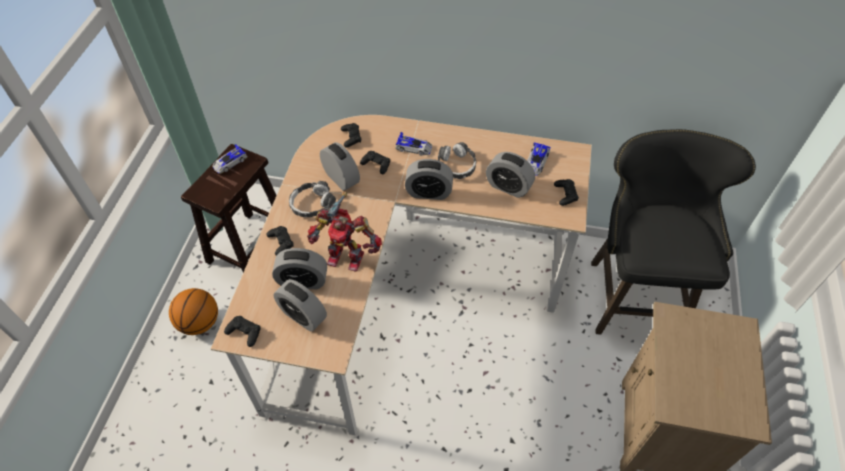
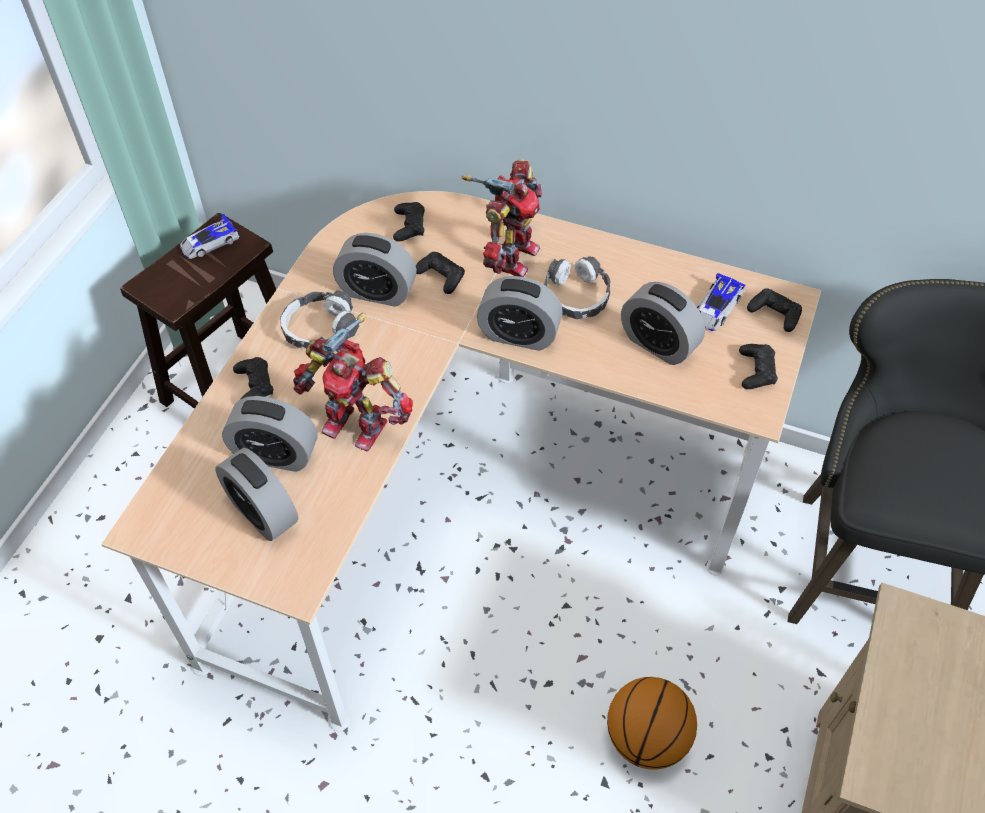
camera: 10 degrees right, 0 degrees up
(199, 323) = (130, 499): basketball -> basketball (646, 738)
(244, 332) = (161, 526): black game controller -> black game controller (774, 314)
(341, 178) = (377, 292): alarm clock -> alarm clock turned 135 degrees clockwise
(414, 147) = (510, 256): toy car -> toy robot

